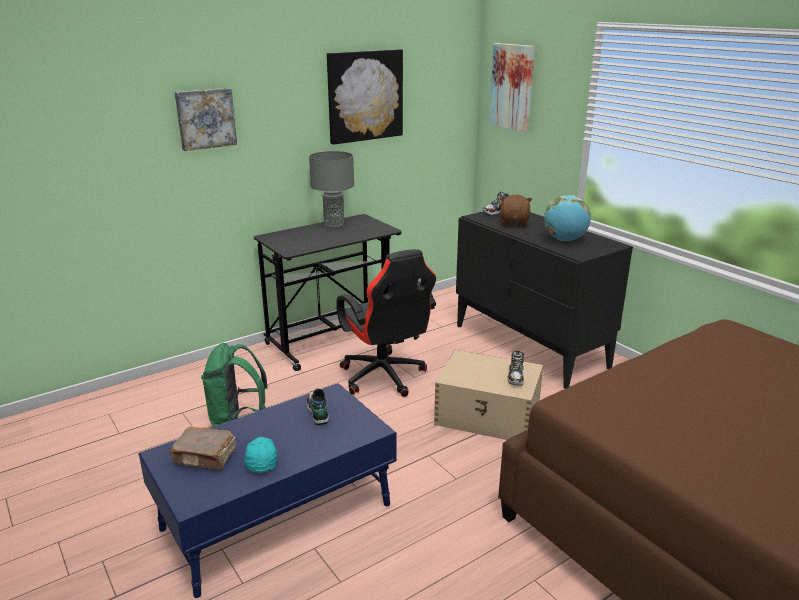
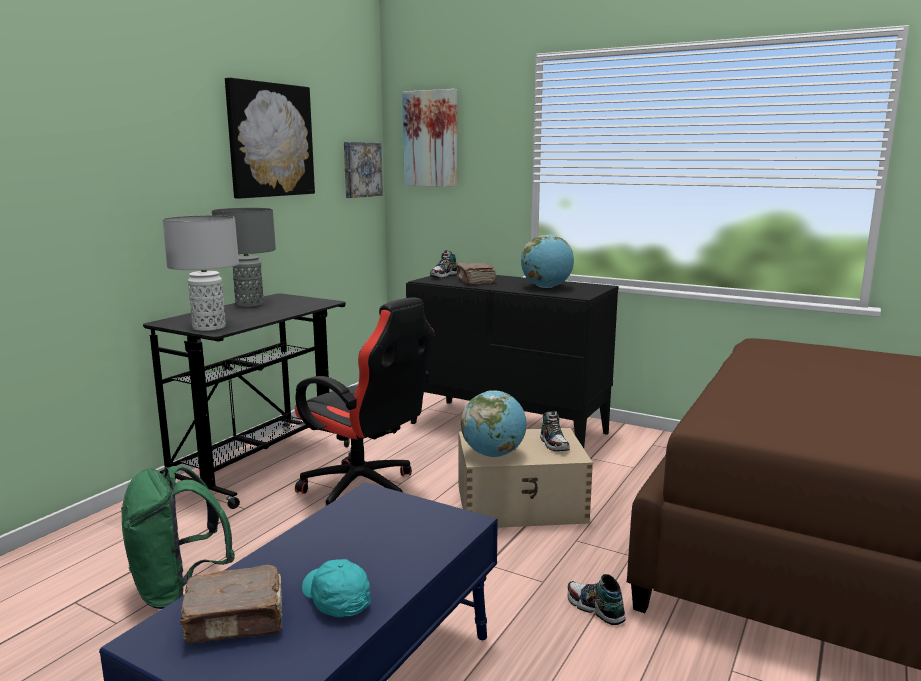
camera: 25 degrees left, 10 degrees down
(205, 118) = (68, 146): picture -> picture (361, 169)
(289, 246) = (208, 327): none -> white table lamp
(317, 412) = (368, 520): shoe -> shoe (595, 609)
(463, 376) = (493, 454): none -> globe
(514, 223) = (475, 281): brown plush toy -> brown book

